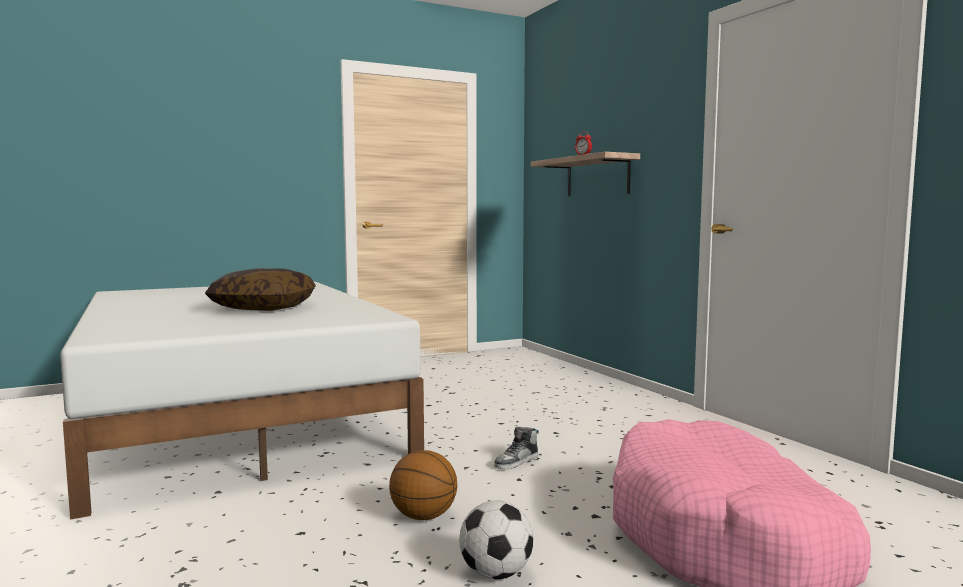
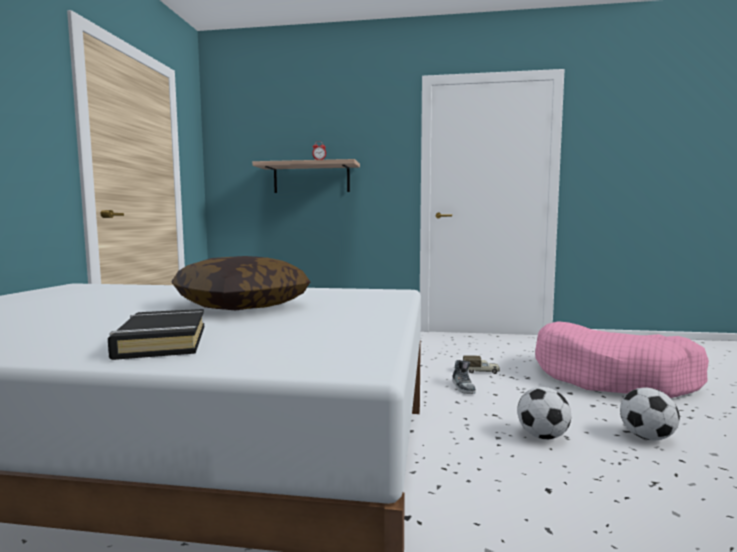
camera: 55 degrees left, 0 degrees up
(140, 316) = (162, 341): none -> black book
(423, 516) = (542, 436): basketball -> football
(589, 461) = (481, 371): none -> toy truck

